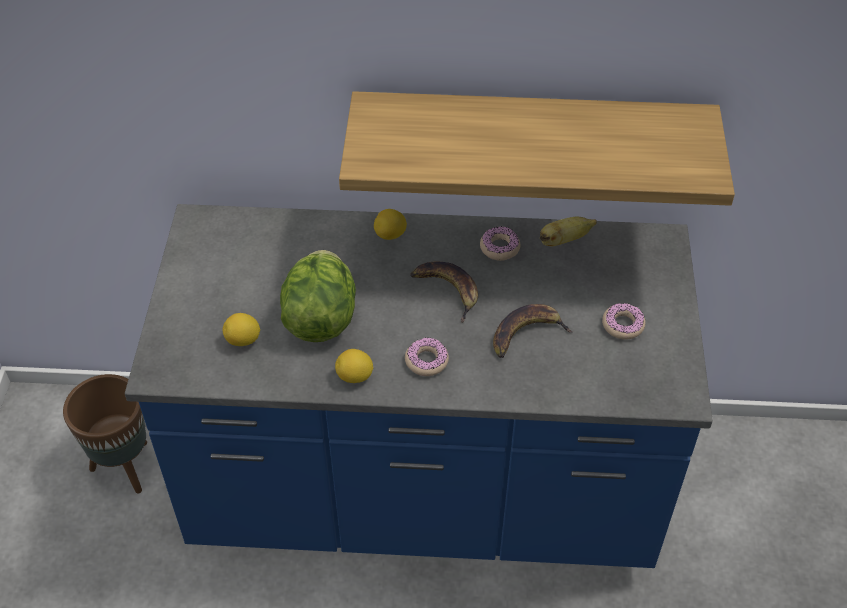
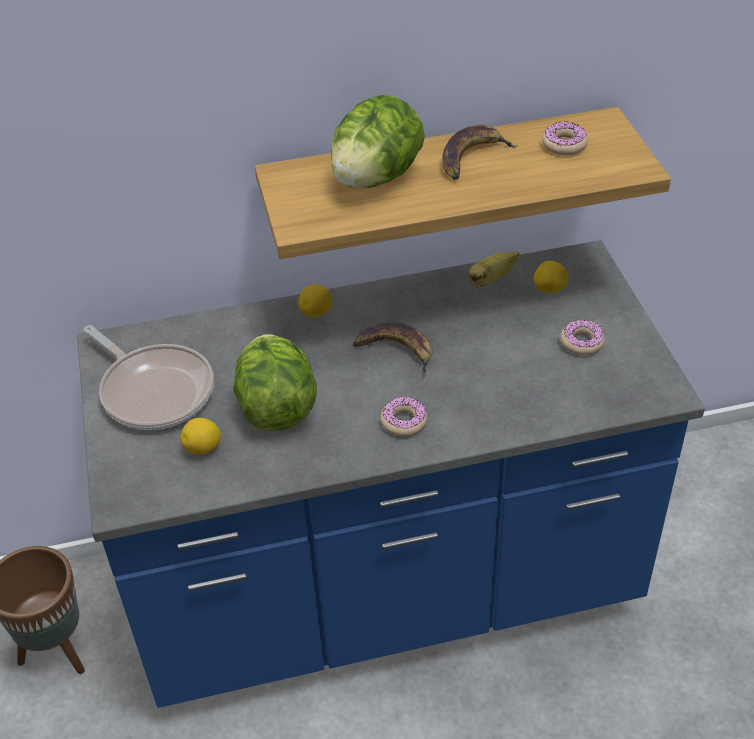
camera: 15 degrees left, 5 degrees down
(222, 274) = (154, 390): none -> frying pan
(355, 377) = (336, 454): lemon -> lemon (550, 289)
(455, 129) = (376, 177): none -> lettuce
(499, 248) = (431, 300): donut -> donut (564, 145)
(526, 334) = (492, 372): banana -> banana (472, 157)

